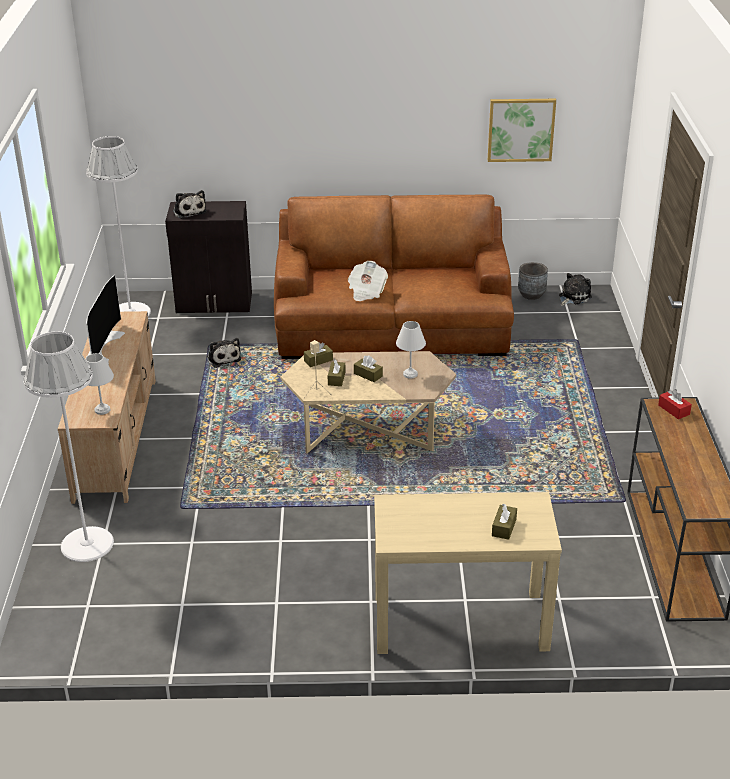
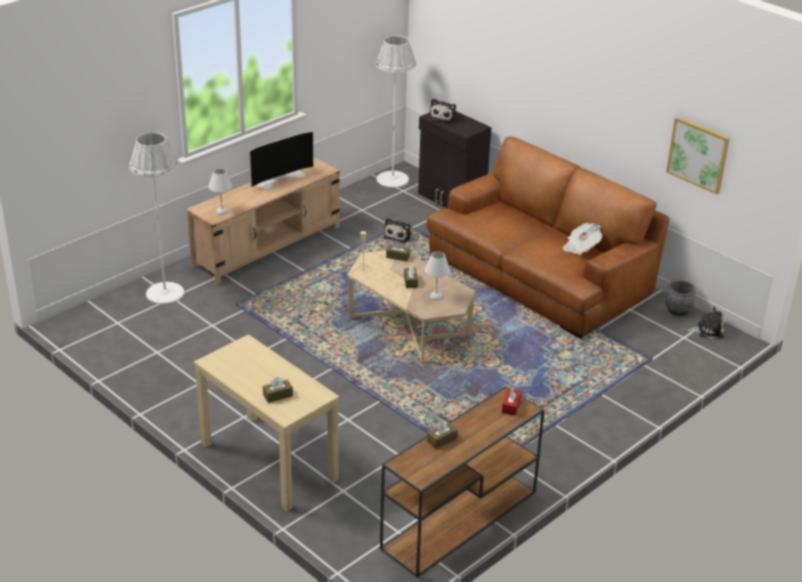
camera: 45 degrees right, 0 degrees up
(336, 378) = (388, 273): brown tissue box -> brown tissue box (441, 440)
(366, 291) = (499, 231): newspaper -> newspaper (581, 247)

